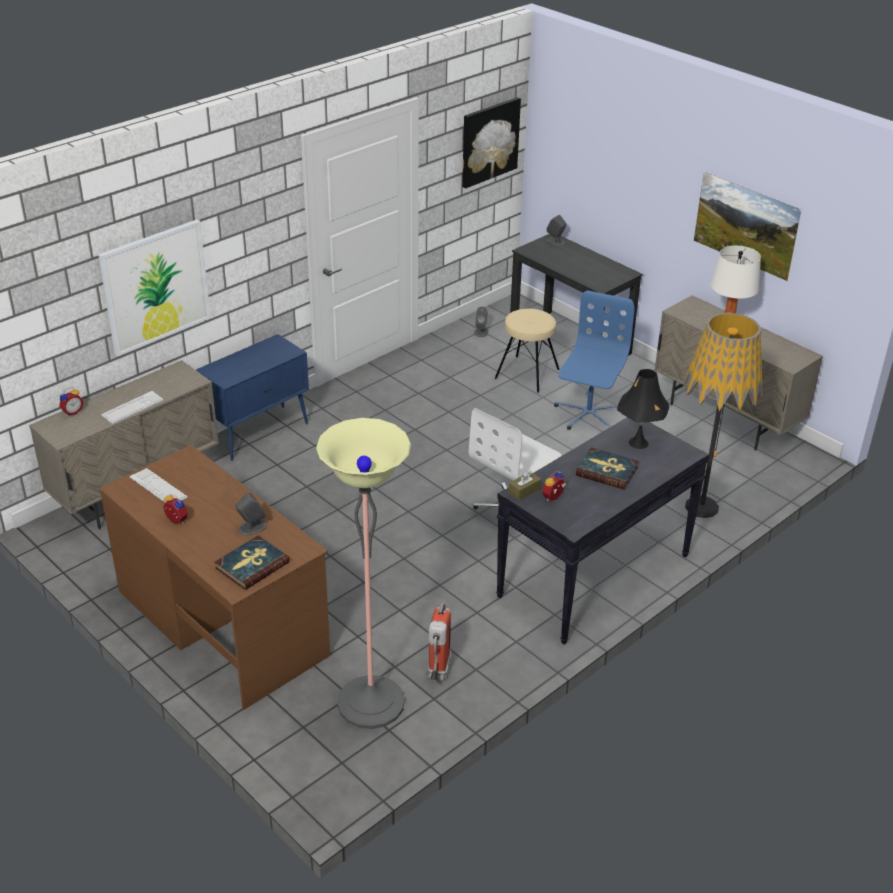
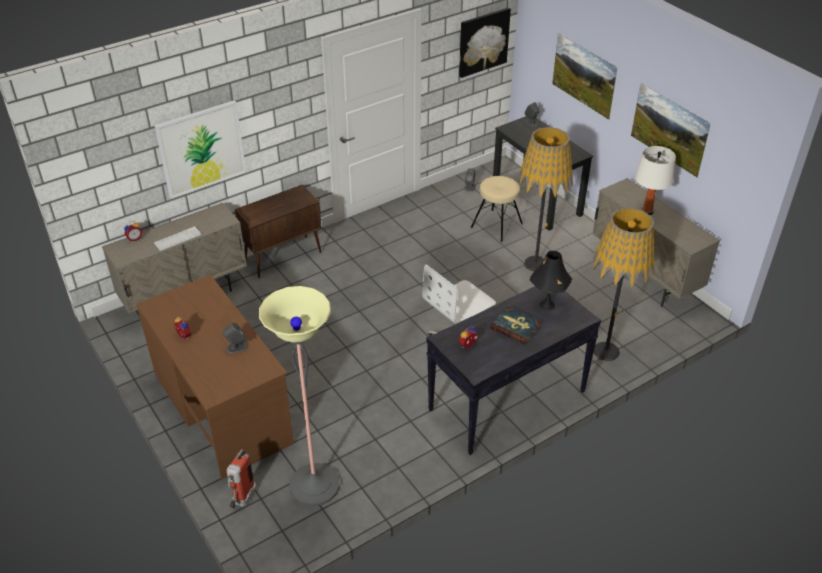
camera: 10 degrees right, 5 degrees up
(158, 487) = (177, 307): keyboard -> none
(252, 565) = (228, 378): book -> none
(259, 432) = (284, 256): blue cabinet -> brown cabinet
(437, 674) = (369, 468): fire extinguisher -> fire extinguisher (242, 500)
(524, 491) = (447, 337): brown tissue box -> none
(588, 414) = (535, 264): blue office chair -> floor lamp
(622, 190) = (581, 88): none -> picture

